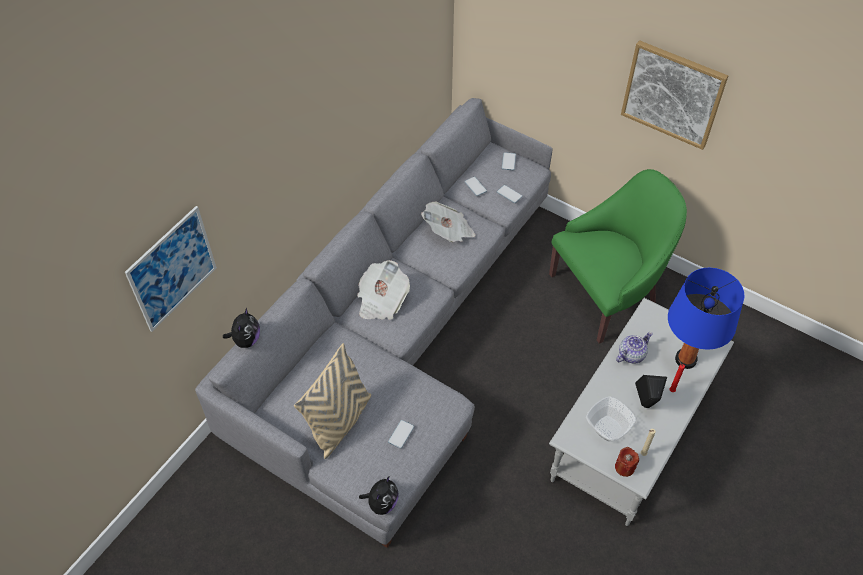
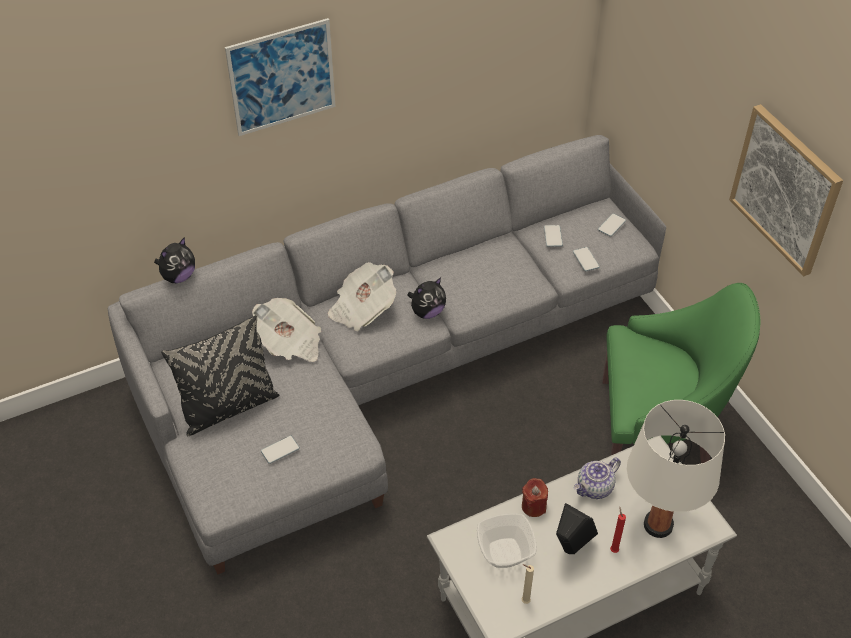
camera: 30 degrees right, 5 degrees down
(172, 269) = (100, 150): picture -> picture (282, 77)
(339, 421) = (228, 407): beige pillow -> black pillow
(382, 503) = (212, 509): plush toy -> plush toy (427, 312)
(448, 232) = (487, 270): newspaper -> newspaper (290, 343)
(624, 467) = (492, 604): red candle -> red candle (533, 506)
(631, 354) = (595, 488): teapot -> teapot turned 150 degrees clockwise
(685, 359) = (658, 525): blue table lamp -> white table lamp

